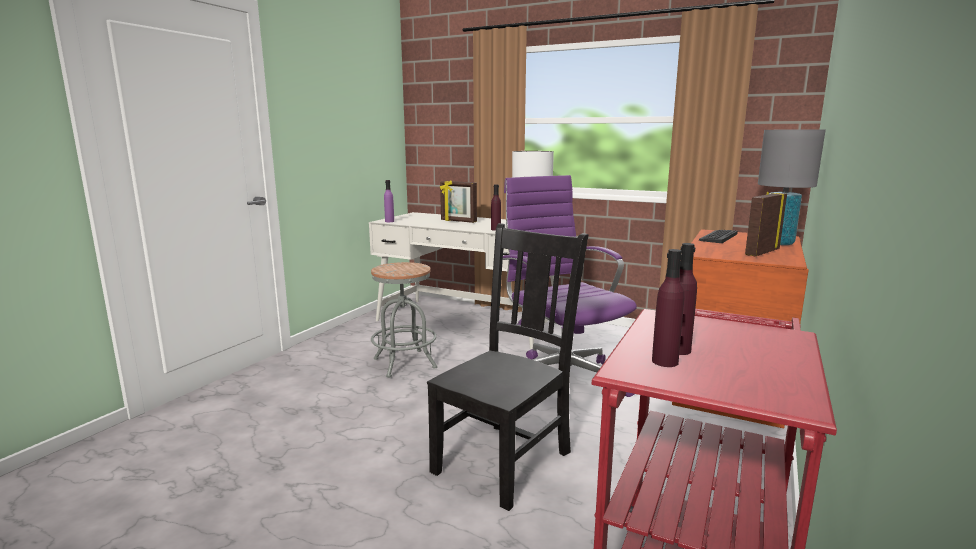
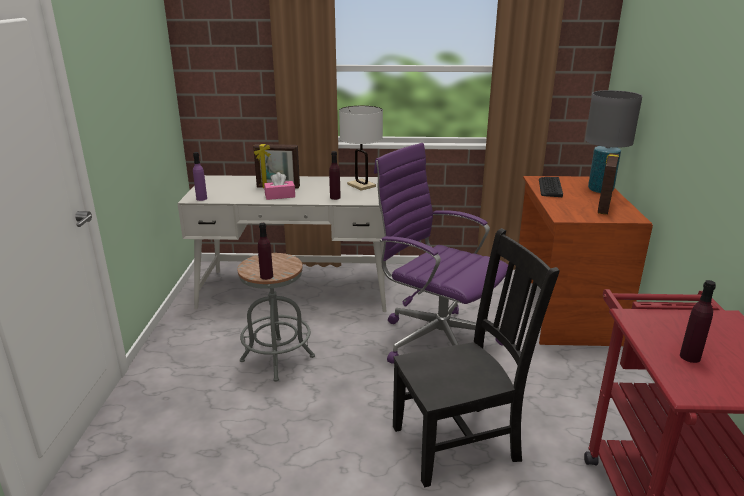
camera: 25 degrees left, 10 degrees up
(451, 225) = (280, 196): none -> pink tissue box
(505, 460) = (459, 442): black chair -> black chair turned 60 degrees clockwise
(664, 361) = (697, 373): purple bottle -> purple bottle (266, 276)

